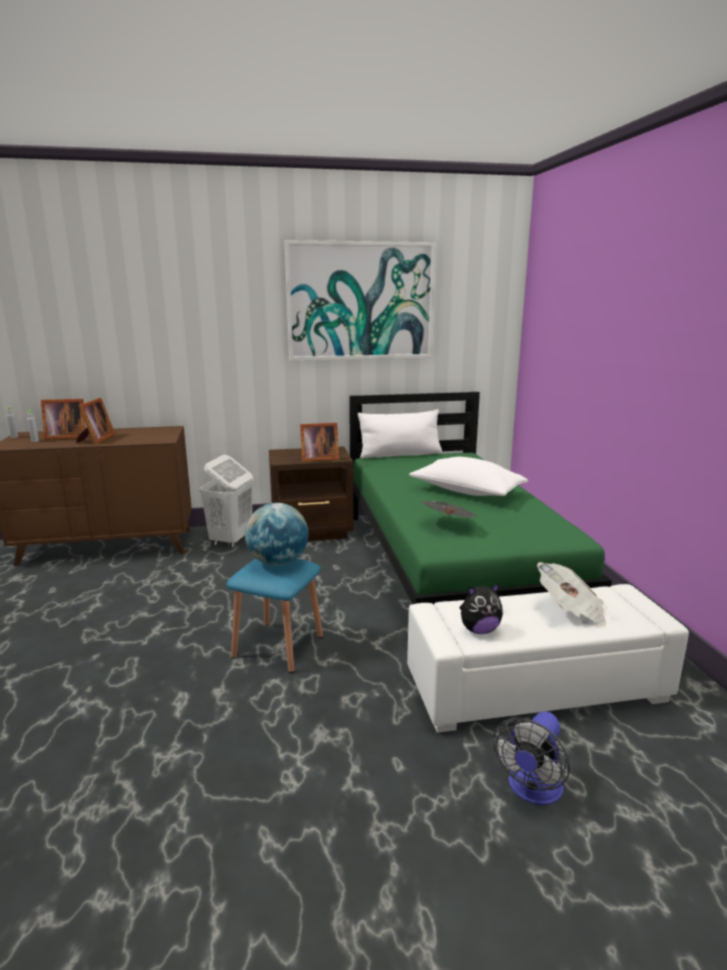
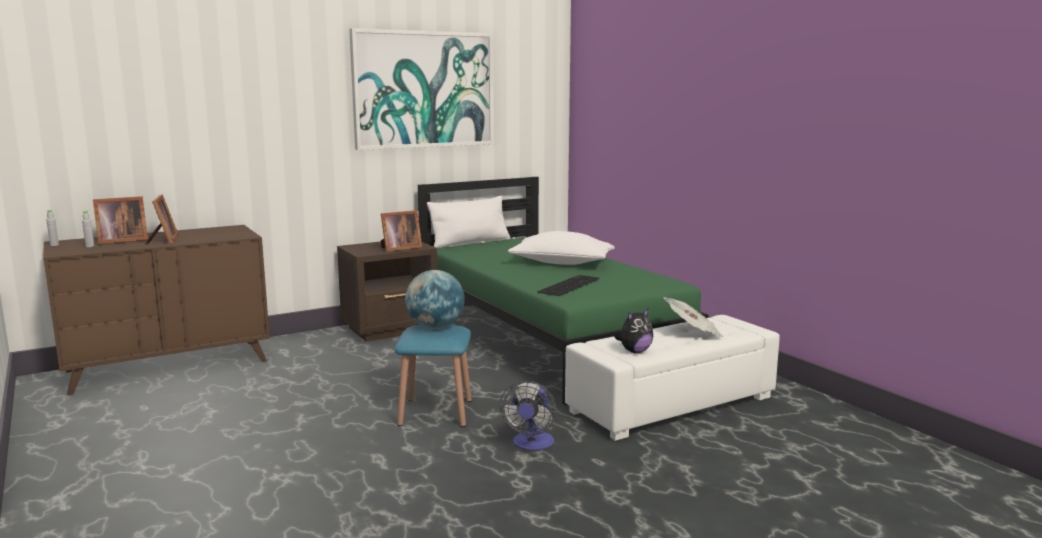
camera: 20 degrees left, 5 degrees down
(231, 541) = (309, 346): white laundry basket -> none
(449, 524) = (568, 285): newspaper -> keyboard
(532, 790) = (704, 457): fan -> fan (532, 444)

